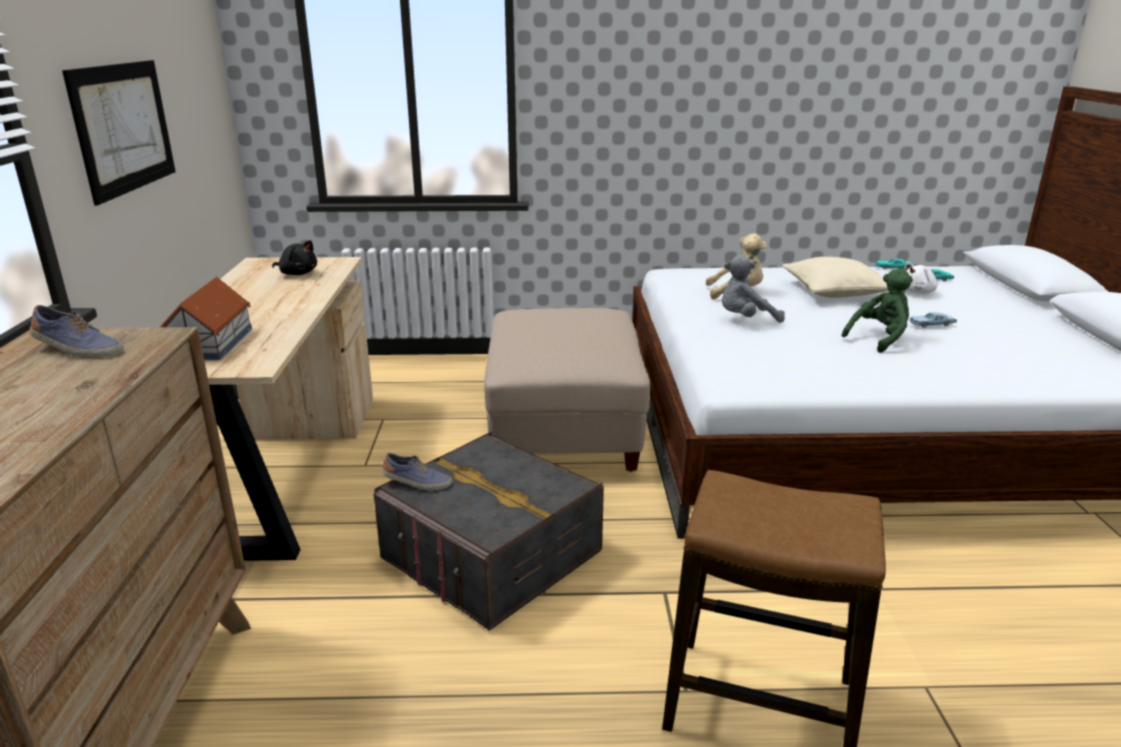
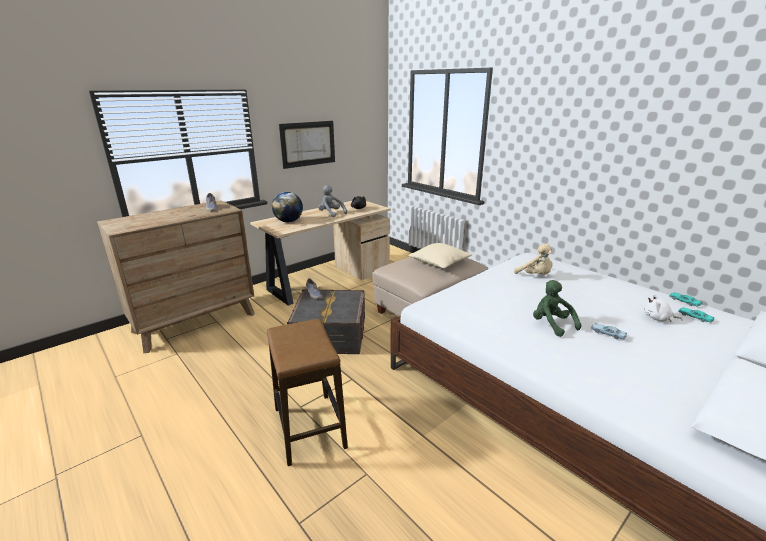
camera: 50 degrees right, 0 degrees up
(211, 343) = (288, 221): toy house -> globe
(746, 319) = (506, 287): grey plush toy -> grey plush toy (331, 214)
(836, 292) = (596, 296): beige pillow -> beige pillow (439, 263)
(879, 338) = (551, 324): green plush toy -> green plush toy turned 135 degrees counterclockwise

